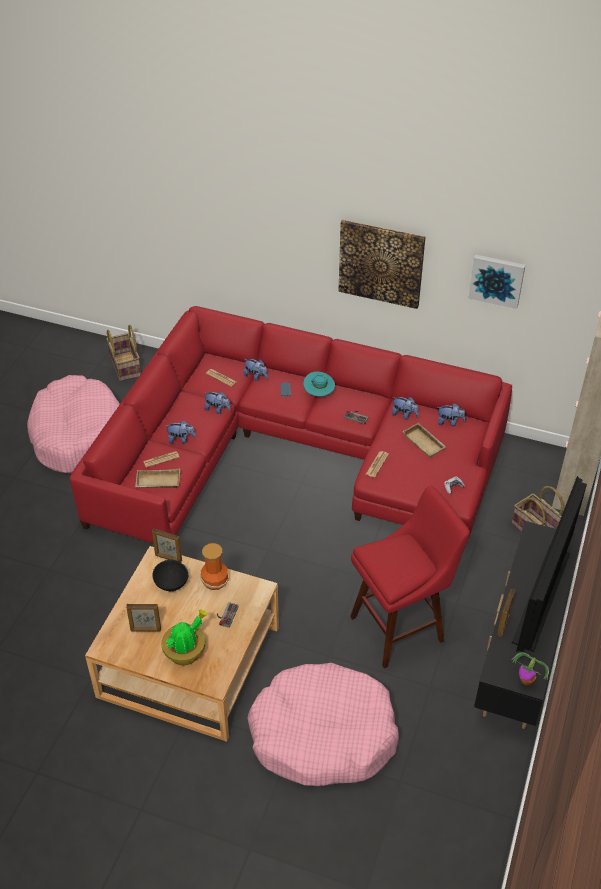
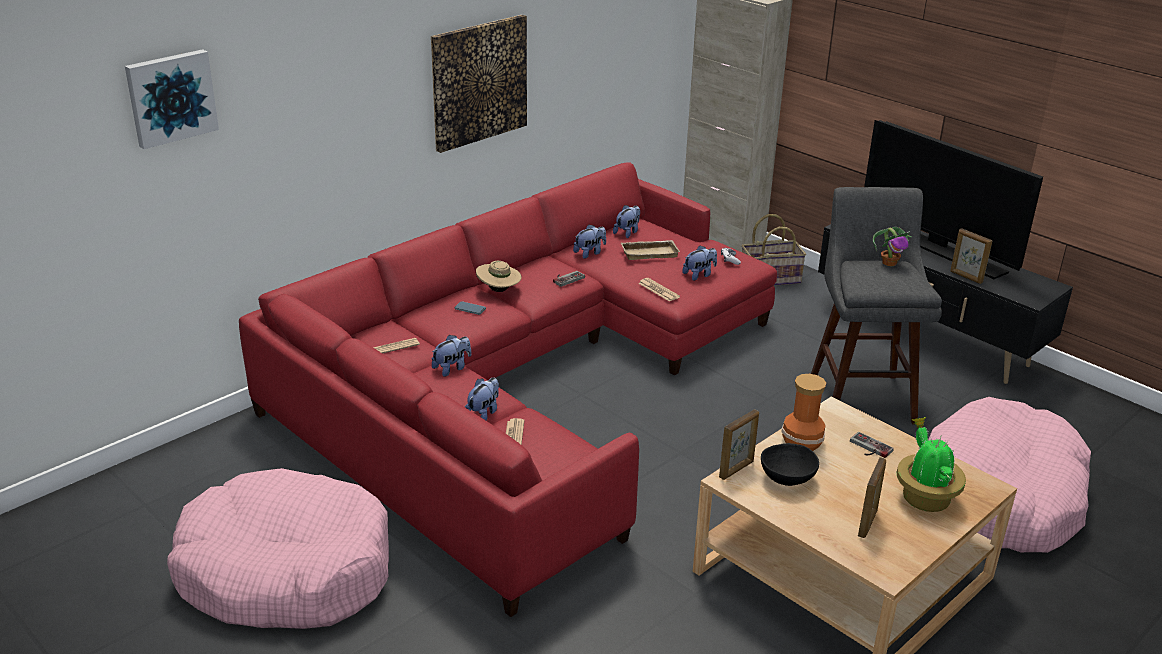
camera: 65 degrees left, 15 degrees down
(126, 366) = (185, 477): basket -> none
(157, 482) = (559, 453): beige tray -> none
(256, 376) = (416, 324): plush toy -> plush toy (699, 275)
(319, 393) = (499, 290): turquoise hat -> beige hat
(401, 627) = (860, 395): red stool -> grey stool
(497, 280) = (592, 39): picture -> picture (171, 97)
(527, 680) = (1045, 286): potted plant -> potted plant (889, 263)

